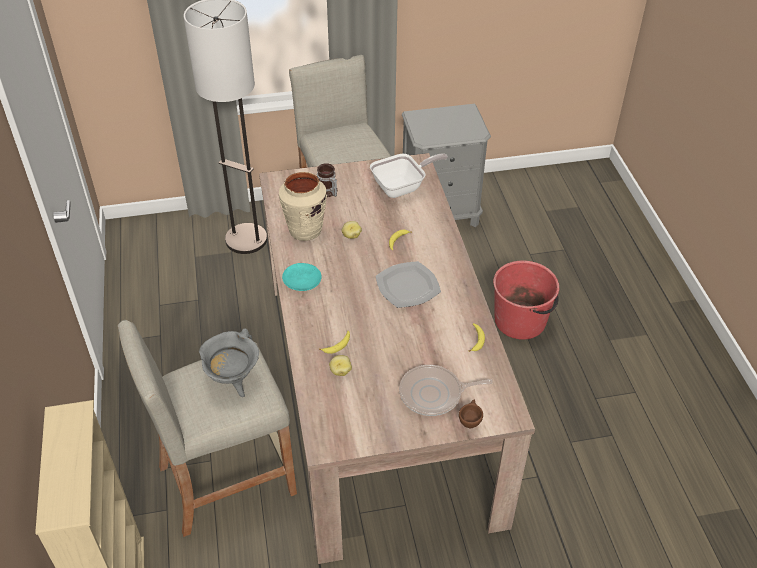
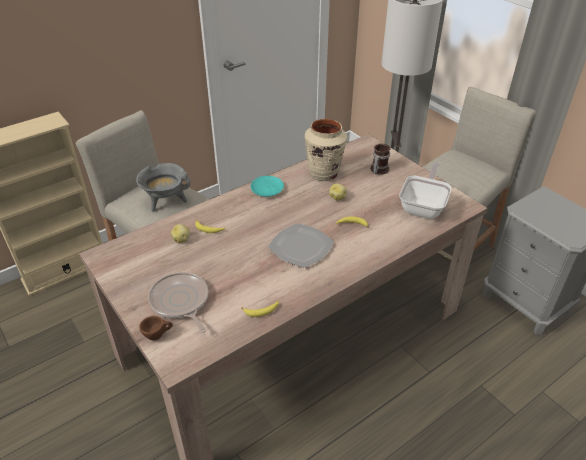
camera: 65 degrees right, 5 degrees down
(402, 187) = (424, 206): frying pan -> frying pan turned 105 degrees counterclockwise
(521, 320) = (446, 412): red bucket -> none

